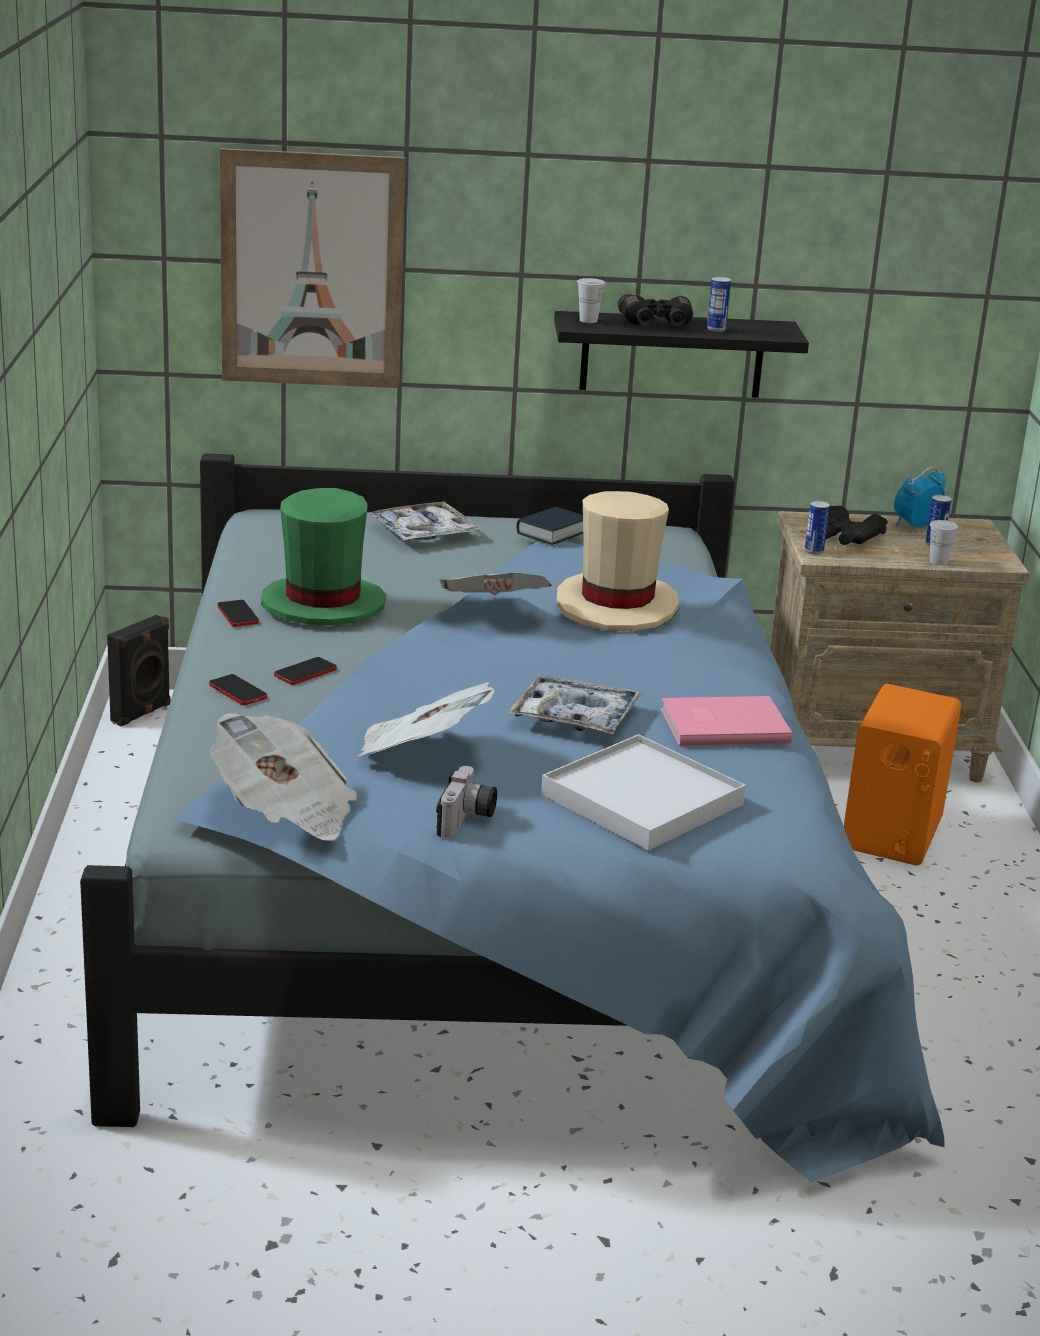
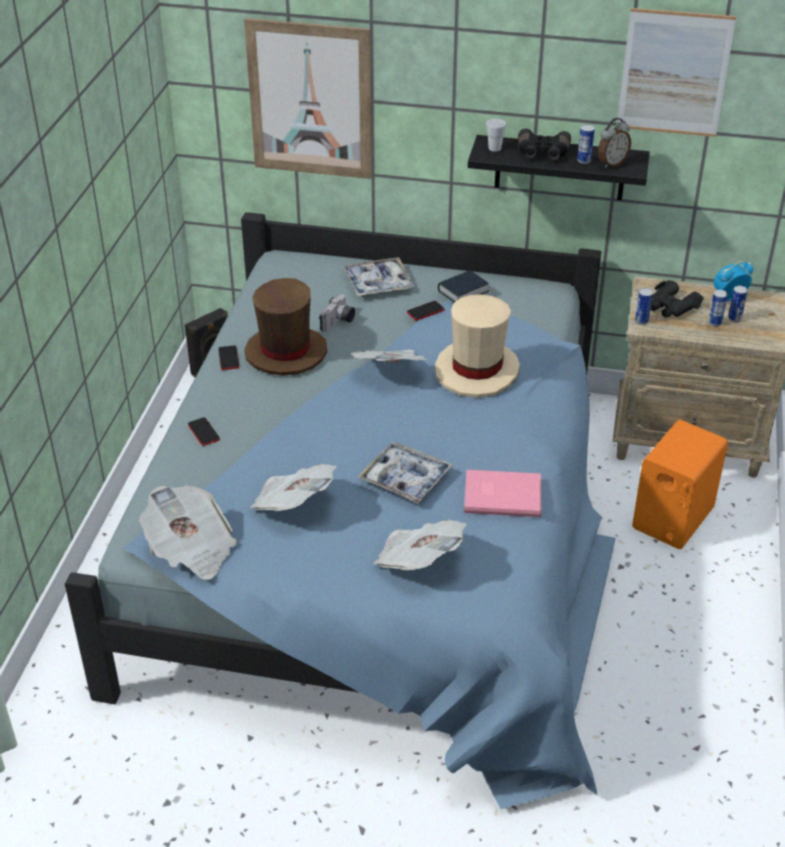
camera: 15 degrees right, 15 degrees up
(305, 672) = (252, 418): phone -> phone (425, 311)
(323, 605) = (286, 353): green hat -> brown hat
(467, 820) = (300, 569): camera -> camera (339, 322)
(641, 799) = (418, 561): white tray -> newspaper
(754, 331) = (611, 163): none -> alarm clock
(827, 205) = (674, 73): none -> picture
(911, 549) = (715, 322): none -> can
(938, 562) = (729, 337): white cup -> none

